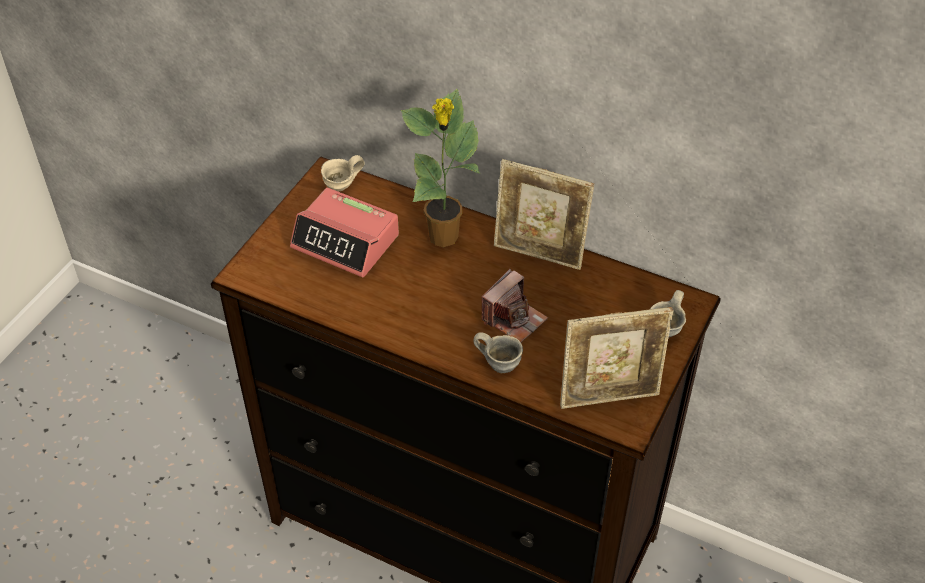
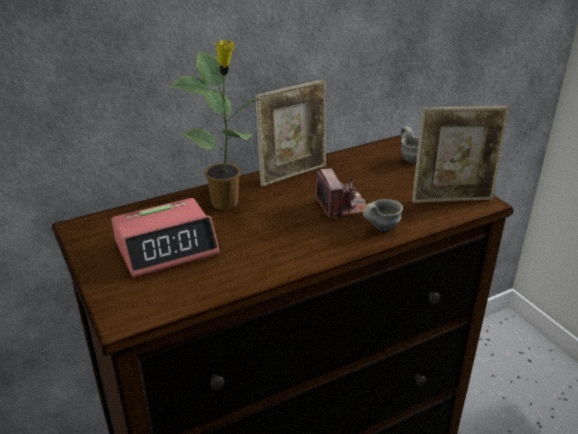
camera: 55 degrees left, 15 degrees down
(343, 188) = (106, 226): beige mug -> none
(609, 397) = (452, 199): picture frame -> picture frame turned 60 degrees clockwise

